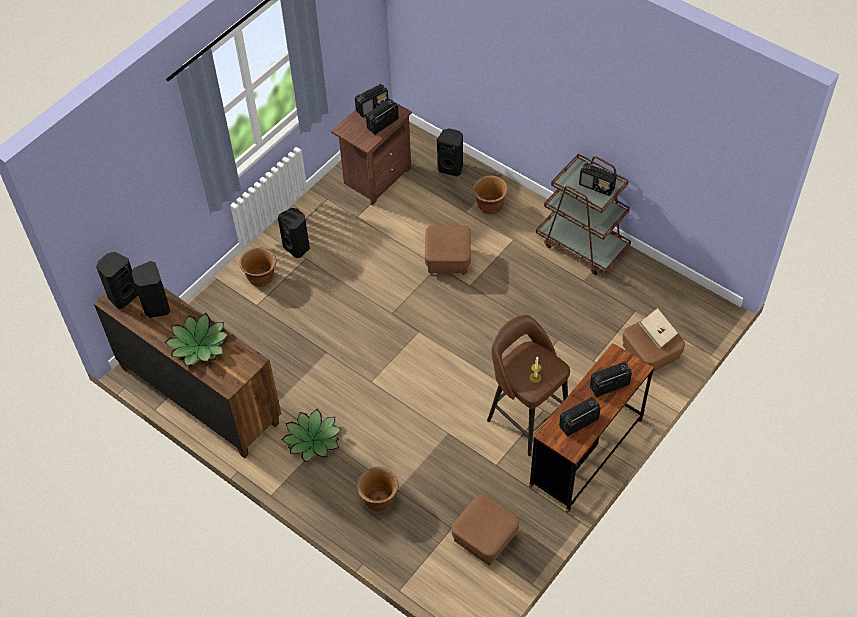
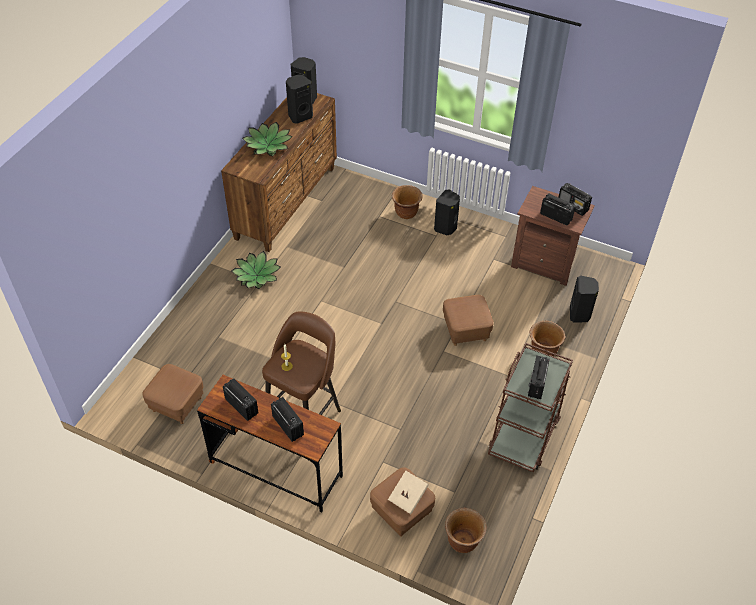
camera: 75 degrees right, 5 degrees down
(379, 500) = (207, 326): brown planter -> brown planter (462, 541)

